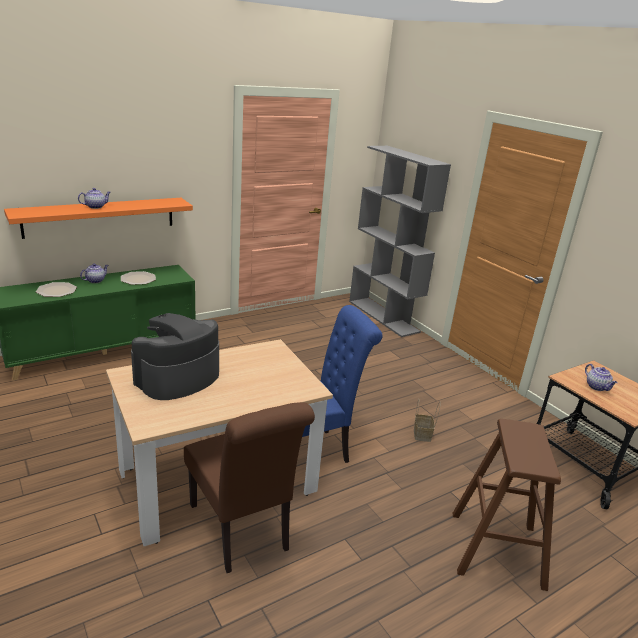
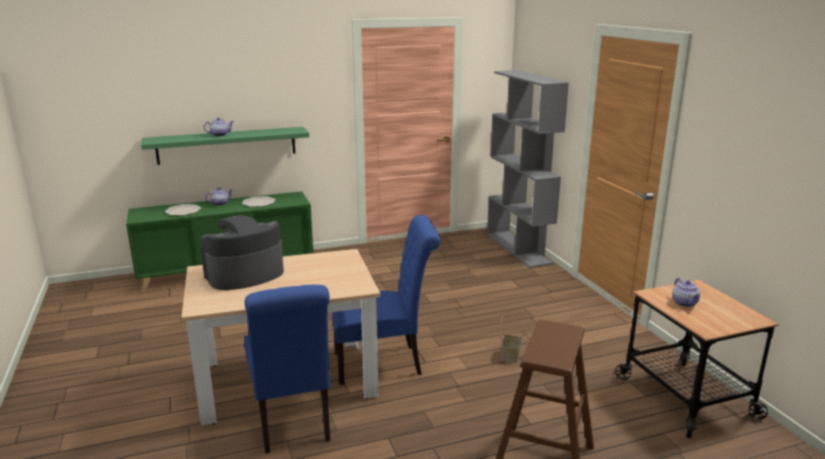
camera: 15 degrees right, 5 degrees down
(100, 217) = (227, 145): orange shelf -> green shelf
(242, 531) = (293, 422): brown chair -> blue chair

